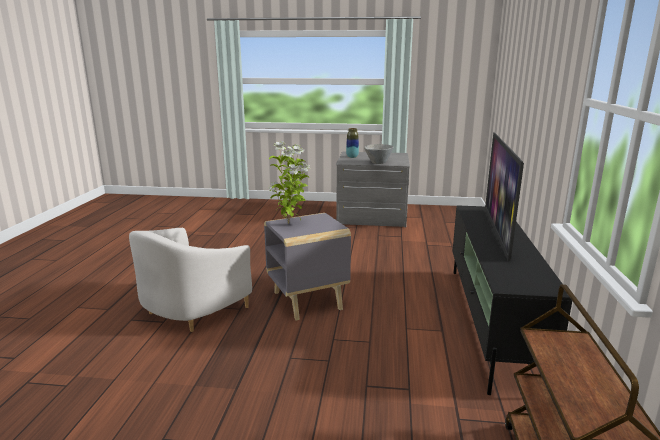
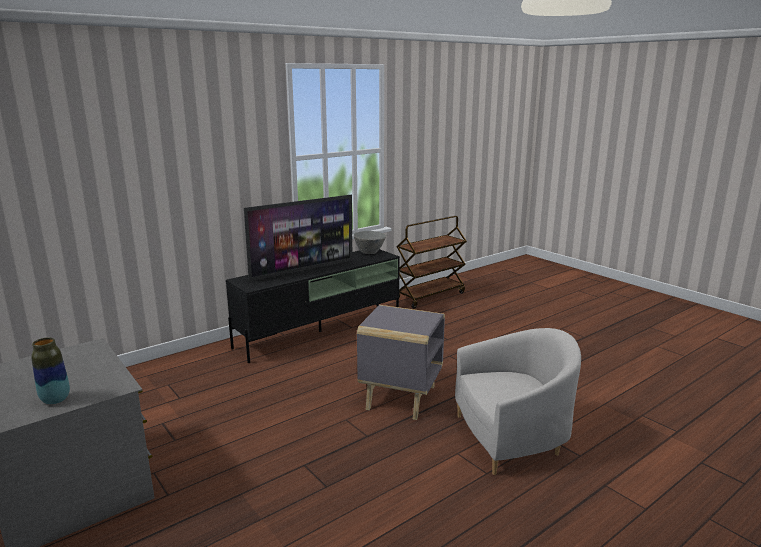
camera: 135 degrees left, 0 degrees up
(290, 224) = (414, 324): potted plant -> none
(378, 163) = (99, 361): grey bowl -> grey bowl (369, 252)

